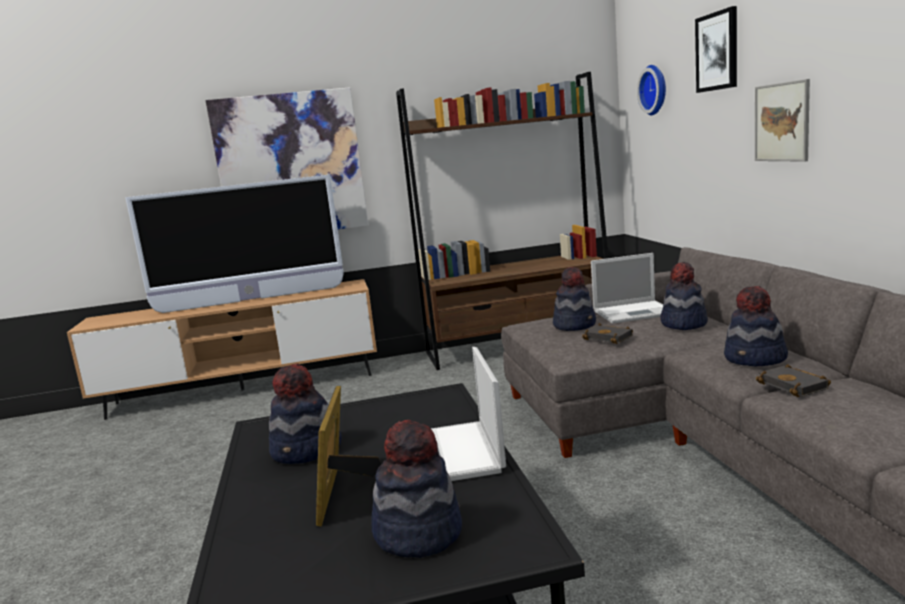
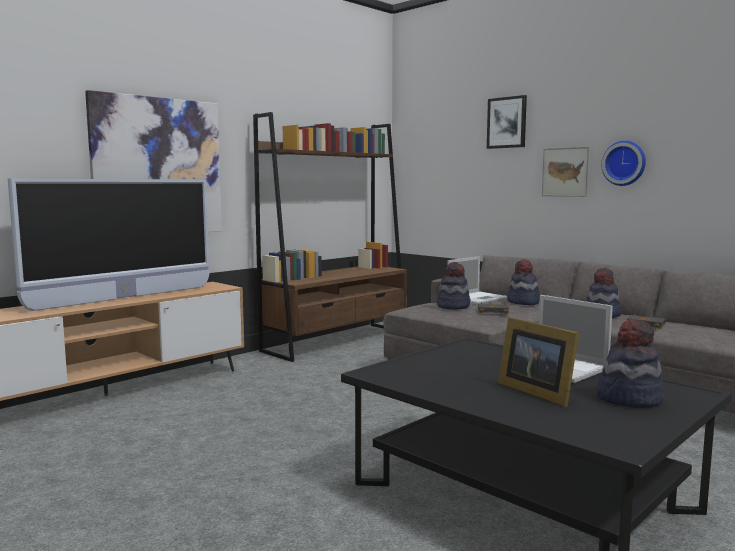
camera: 35 degrees left, 5 degrees down
(307, 451) = (451, 379): hat -> none
(655, 89) = (438, 143): wall clock -> wall clock (624, 163)

